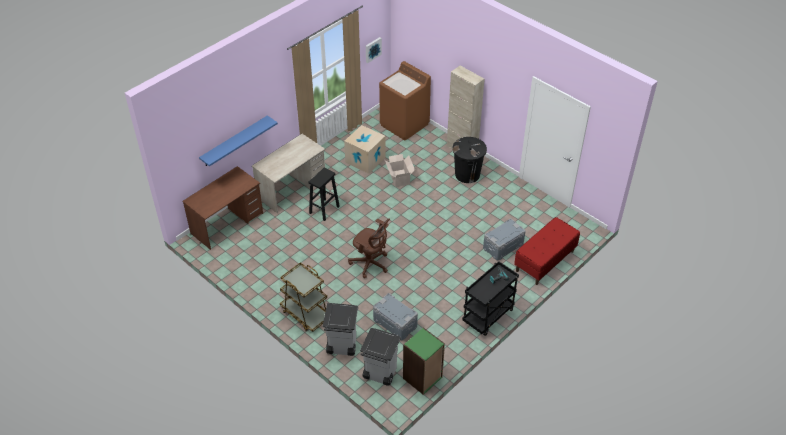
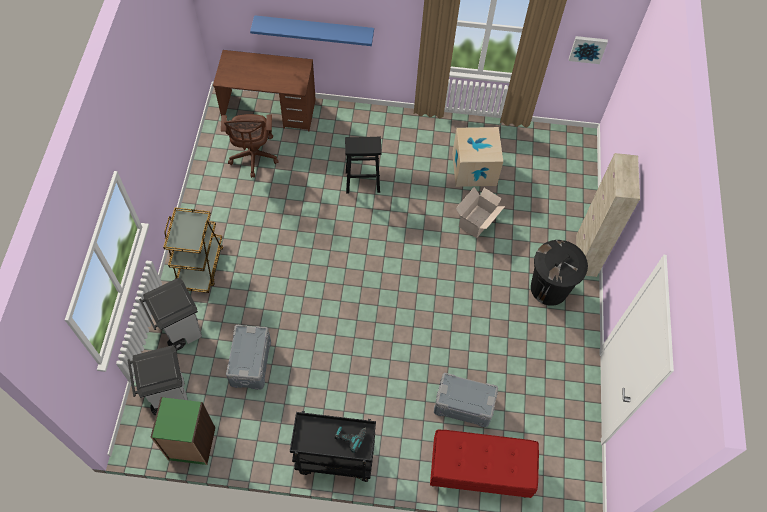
camera: 50 degrees right, 15 degrees up
(292, 189) = (367, 132): beige desk -> none
(370, 264) = (319, 280): brown office chair -> brown office chair (253, 157)
(404, 125) = (568, 169): brown washing machine -> none

